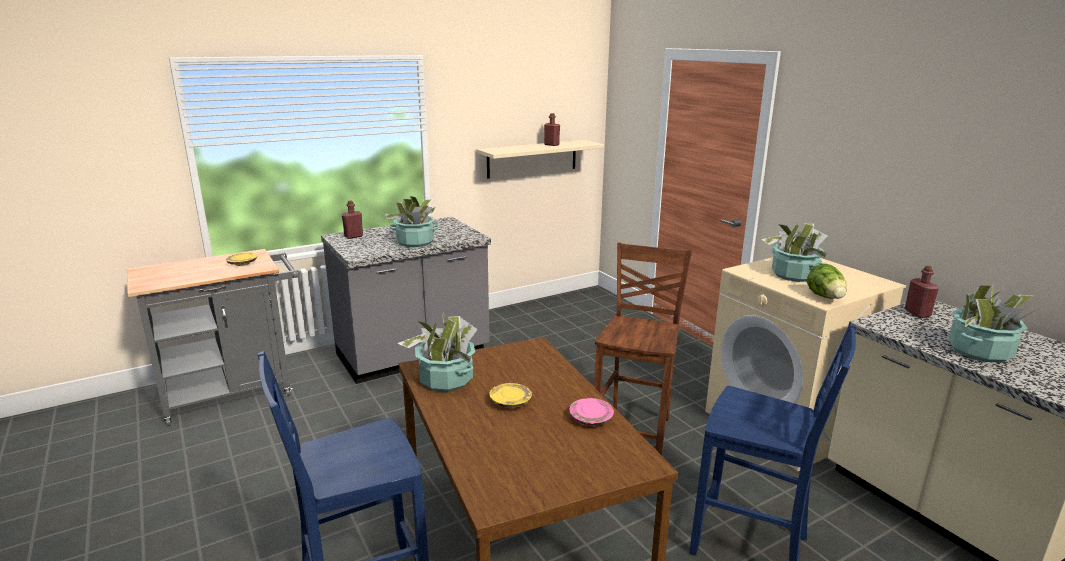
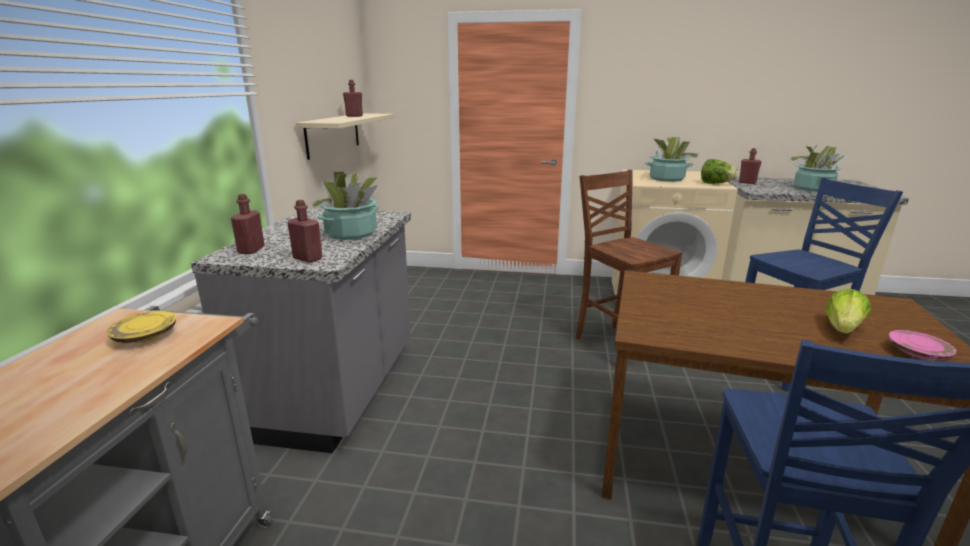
camera: 50 degrees left, 0 degrees up
(357, 250) = (307, 258): none -> red bottle
(446, 379) = (685, 328): potted plant -> none
(510, 402) = (759, 316): yellow plate -> none
(529, 439) = (843, 329): none -> lettuce
(591, 419) = (810, 298): pink plate -> pink plate (917, 353)

